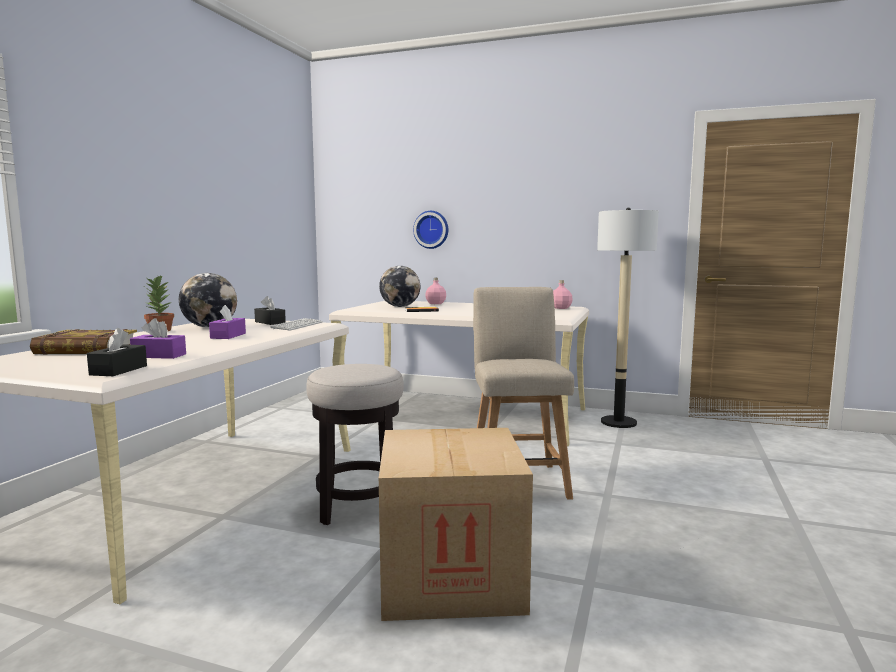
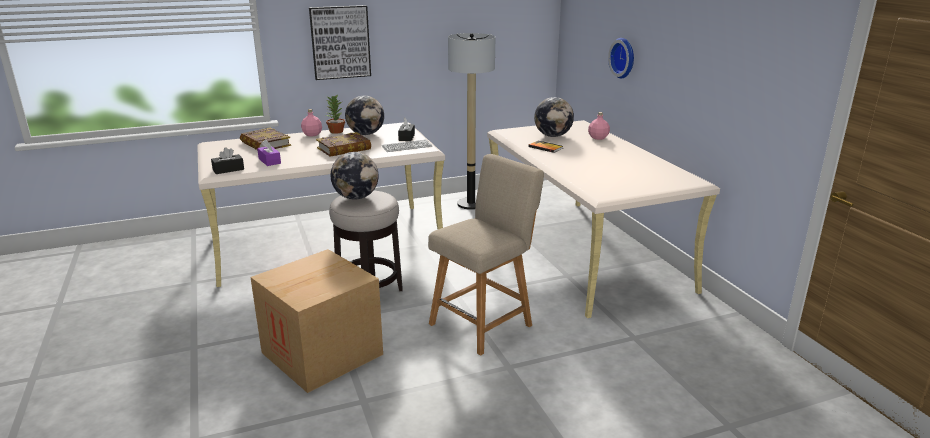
camera: 50 degrees right, 15 degrees up
(127, 211) = (340, 42): none -> picture
(228, 336) = (344, 149): purple tissue box -> book
(344, 369) = (356, 197): none -> globe
(560, 308) = (676, 179): pink bottle -> pink bottle (312, 134)
(618, 422) = (694, 320): floor lamp -> floor lamp (471, 204)

